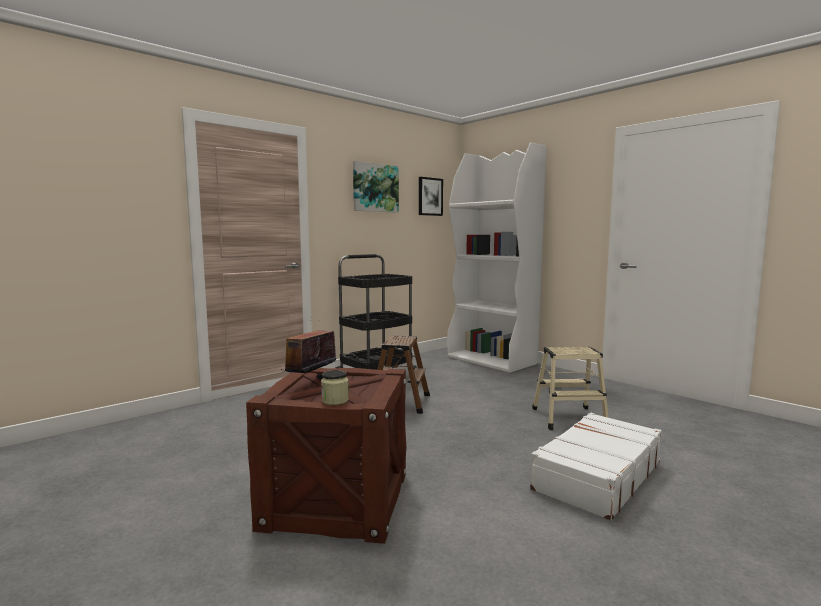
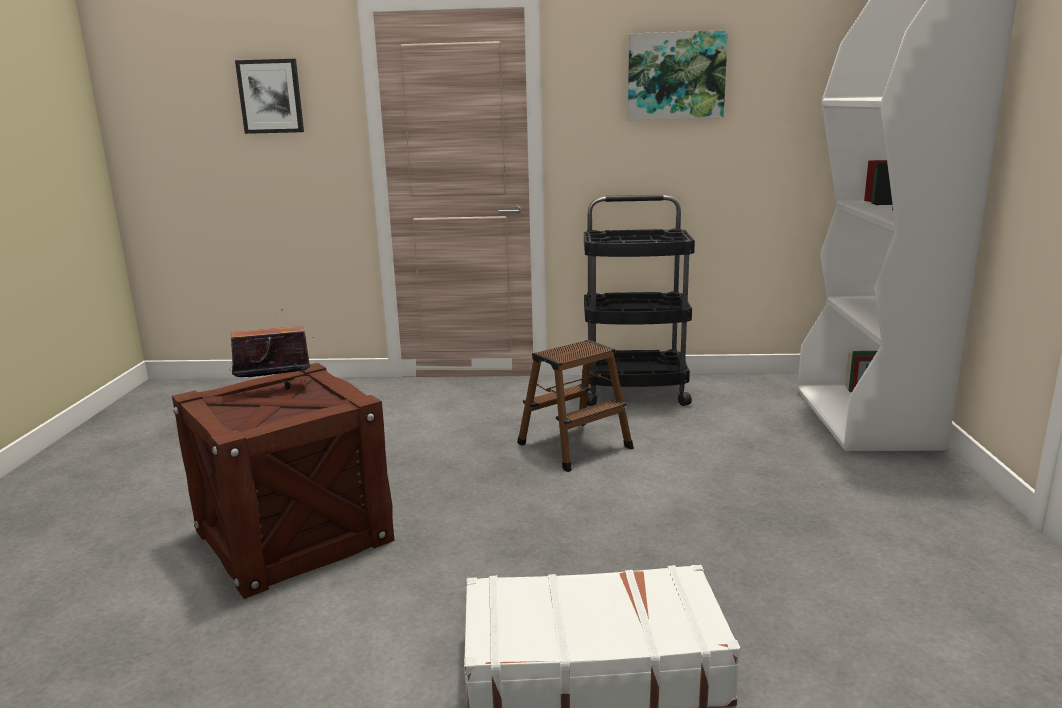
camera: 45 degrees right, 10 degrees up
(335, 400) = (227, 419): jar -> none
(430, 196) = (812, 81): picture -> picture (270, 96)
(569, 418) = (765, 566): beige step ladder -> none

